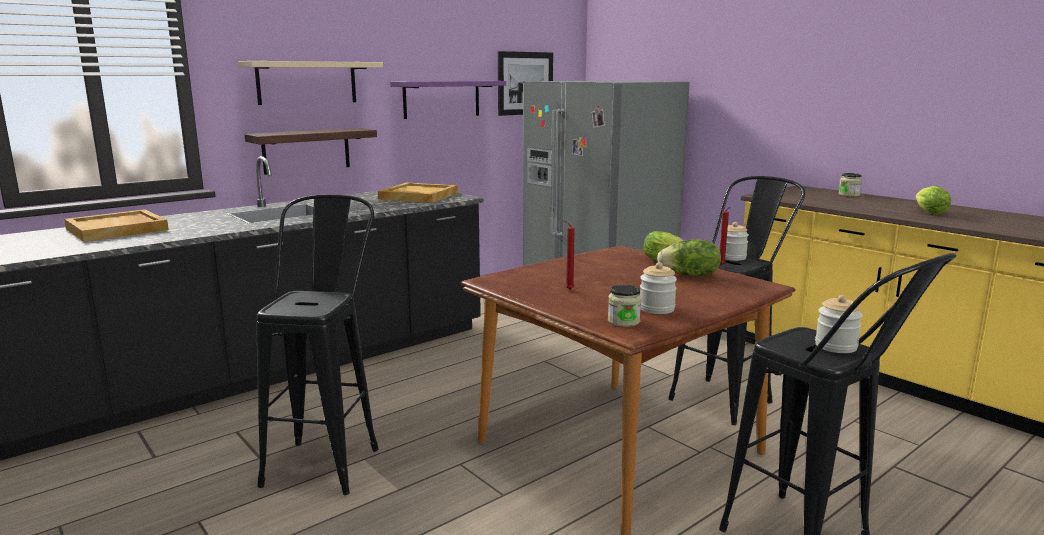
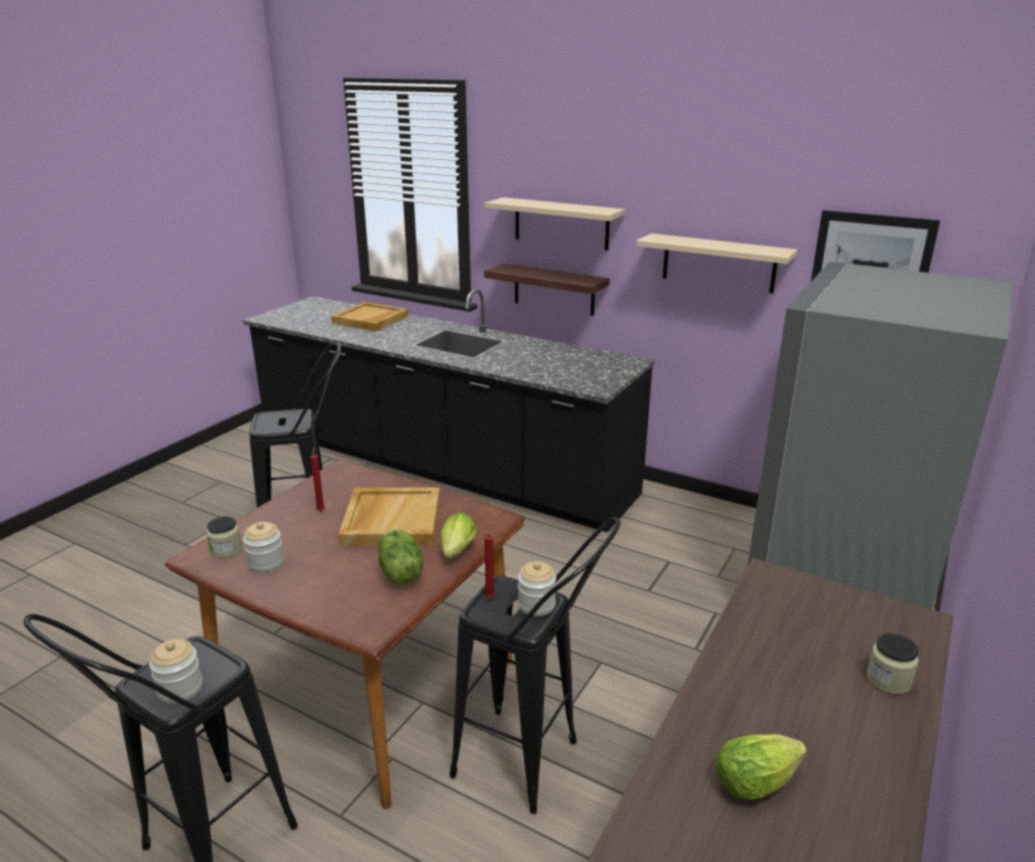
camera: 70 degrees right, 10 degrees up
(418, 196) = (584, 370): beige tray -> beige tray (391, 520)
(442, 99) = (718, 263): purple shelf -> beige shelf

